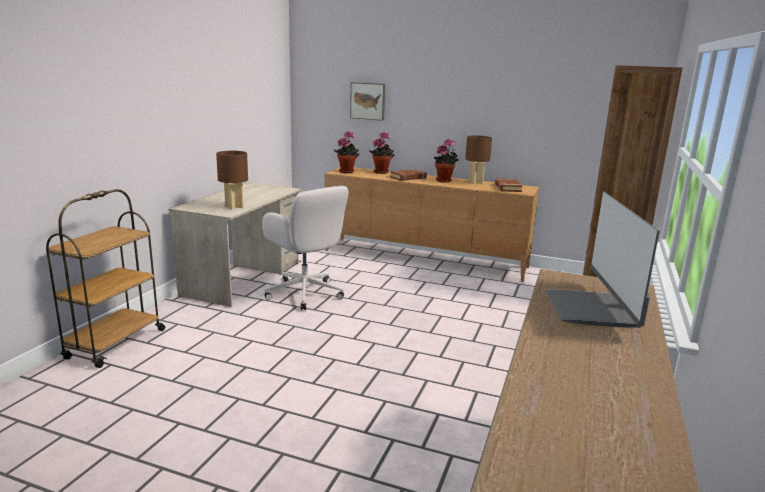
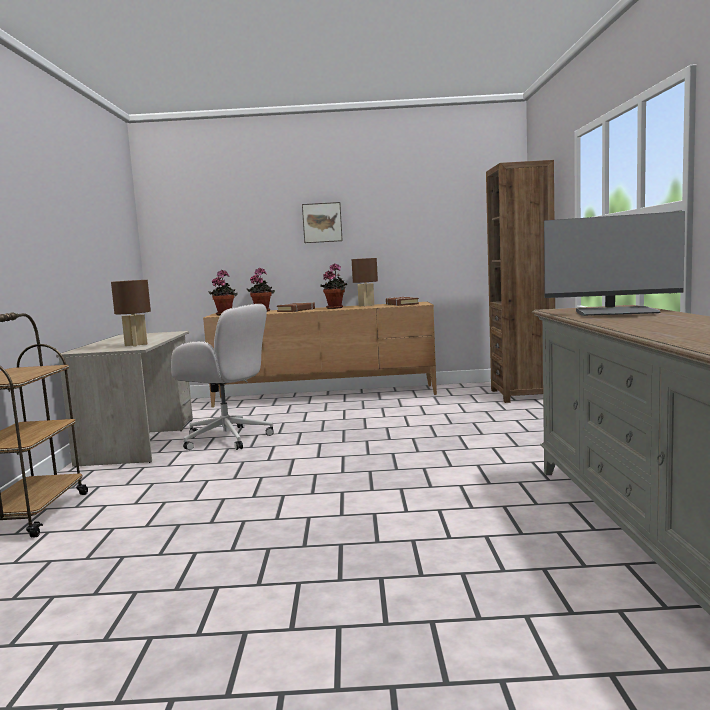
camera: 20 degrees left, 10 degrees down
(368, 101) = (235, 238): picture -> picture (322, 222)
(592, 310) = (615, 313): monitor -> monitor turned 60 degrees counterclockwise

